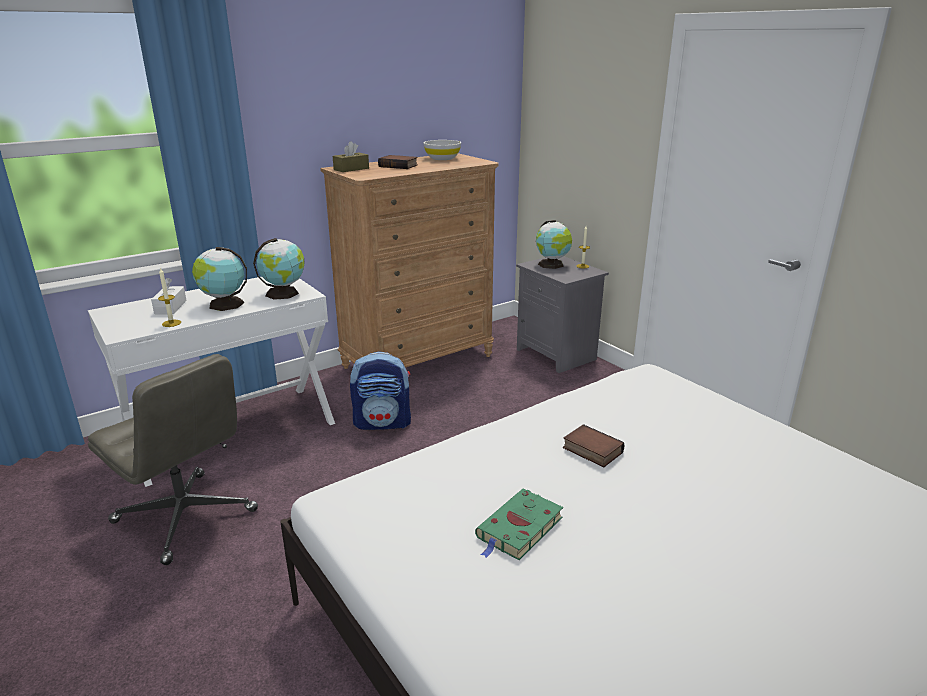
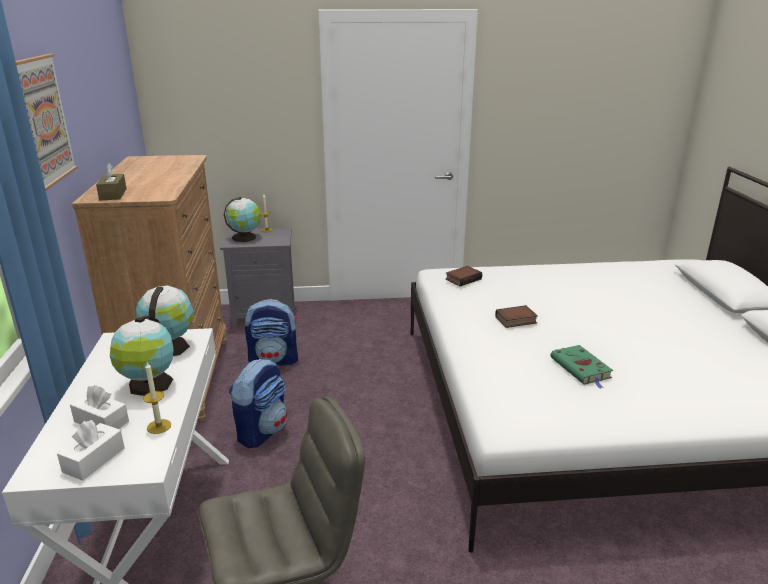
camera: 60 degrees left, 0 degrees up
(125, 319) = (94, 460): none -> white tissue box
(307, 96) = (43, 120): none -> picture
(399, 166) = (141, 179): book -> book (463, 279)
(442, 158) = (145, 163): white bowl -> none
(490, 388) = (274, 360): none -> backpack

